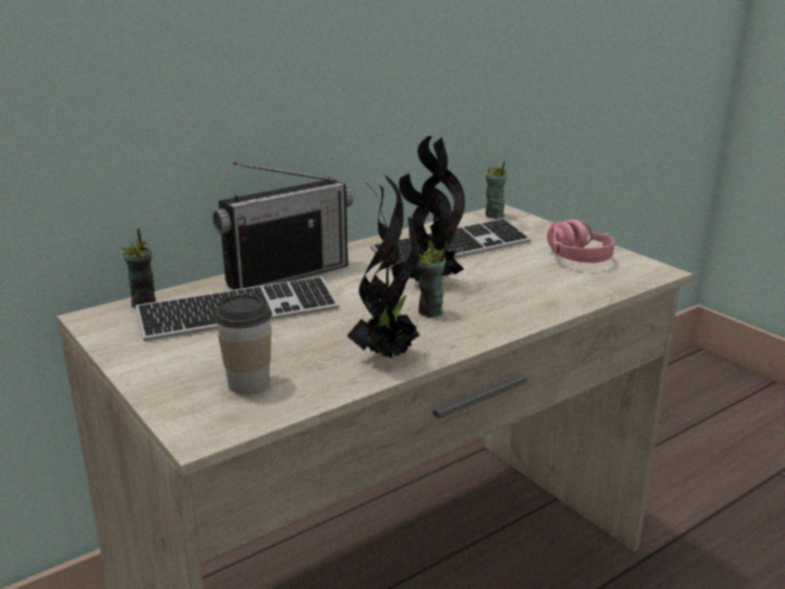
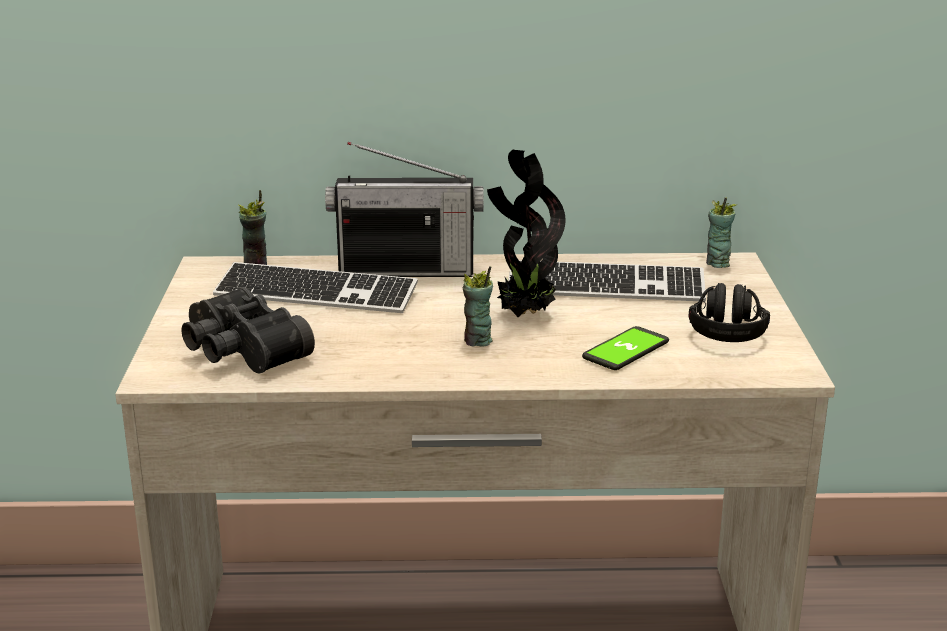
camera: 35 degrees right, 0 degrees up
(249, 383) = (239, 352): cup -> black binoculars
(388, 355) = (379, 365): potted plant -> none
(539, 287) = (625, 350): none -> phone
(571, 254) = (727, 327): pink headphones -> black headphones

